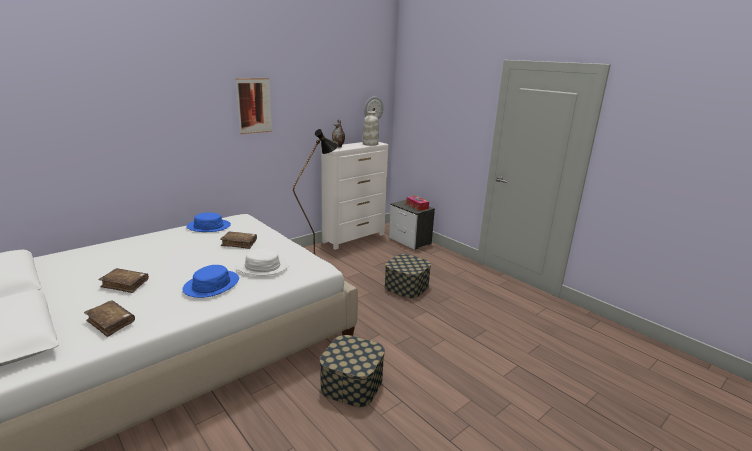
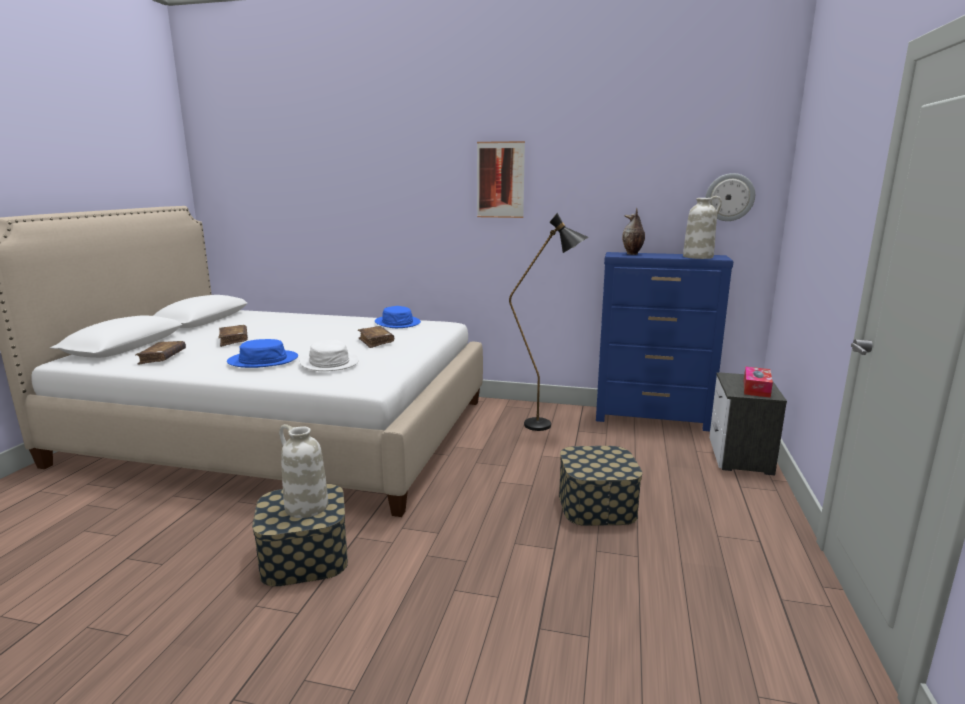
camera: 55 degrees right, 5 degrees down
(354, 238) = (653, 419): white dresser -> blue dresser
(355, 352) = (305, 507): none -> white vase

